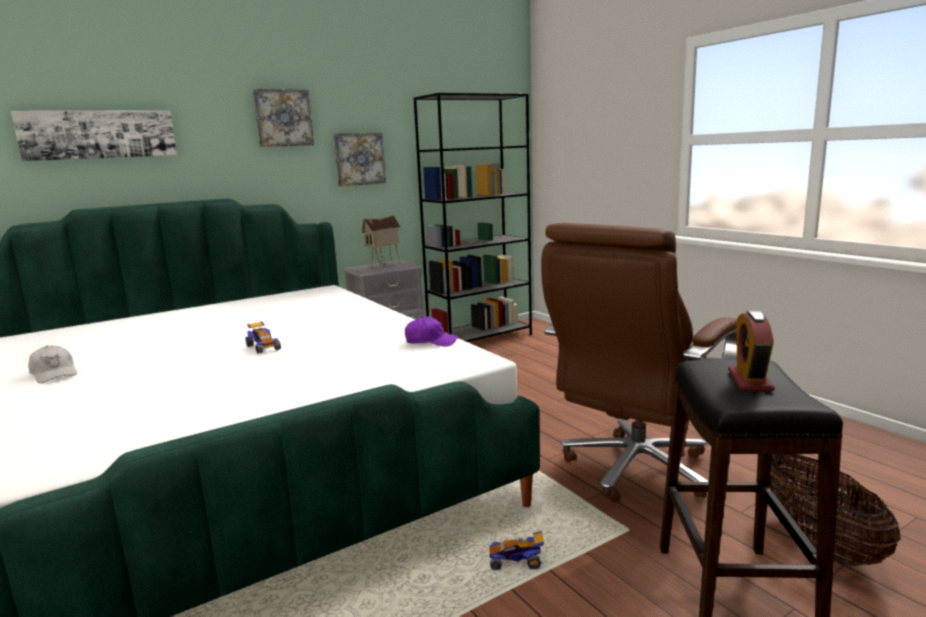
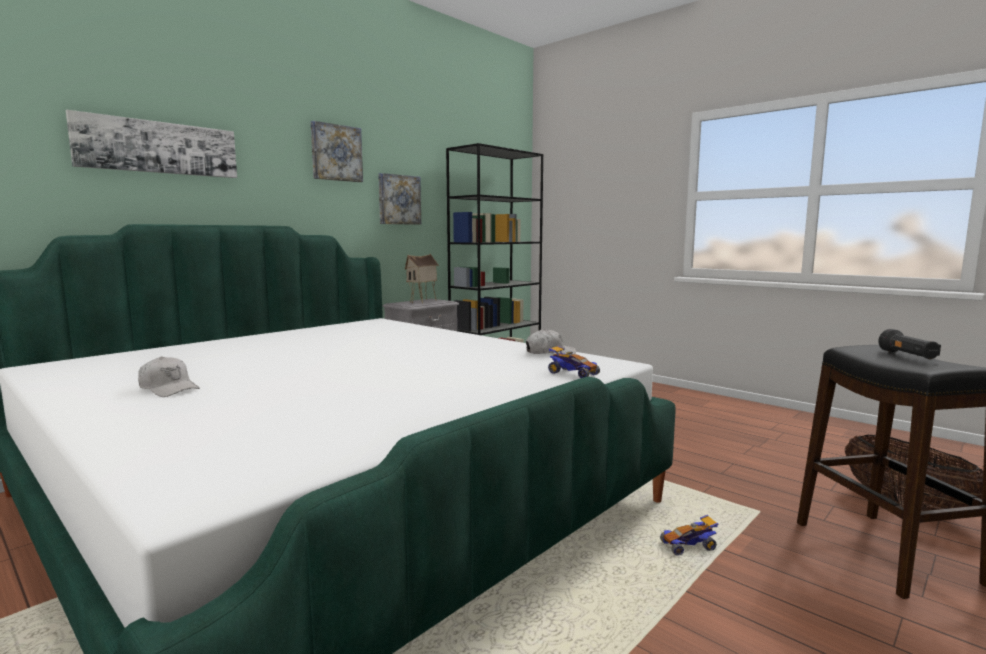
camera: 15 degrees left, 5 degrees down
(263, 347) = (386, 361): toy car -> toy car (572, 373)
(430, 341) = (550, 353): purple cap -> white cap
(633, 473) = (723, 469): brown office chair -> none
(749, 380) = (908, 356): alarm clock -> black flashlight

